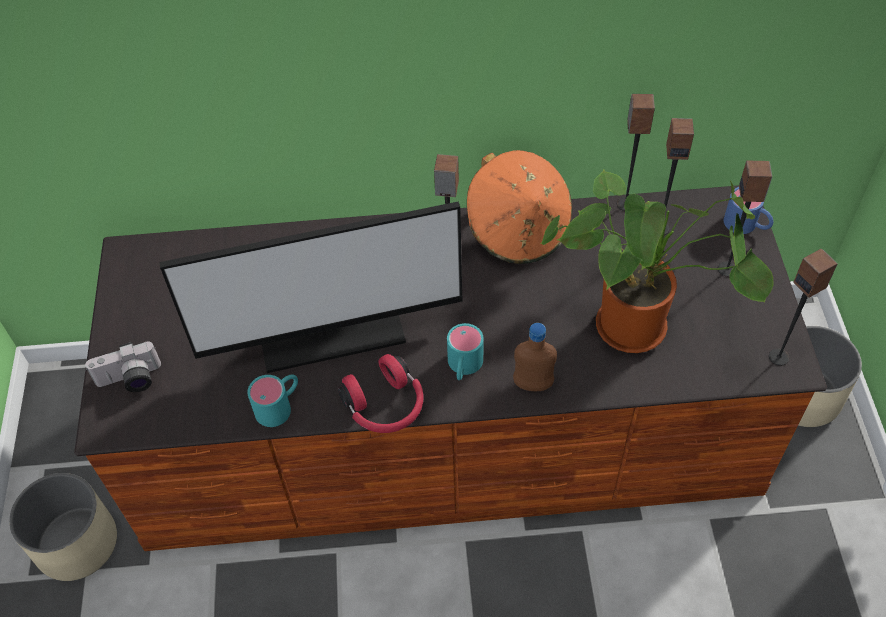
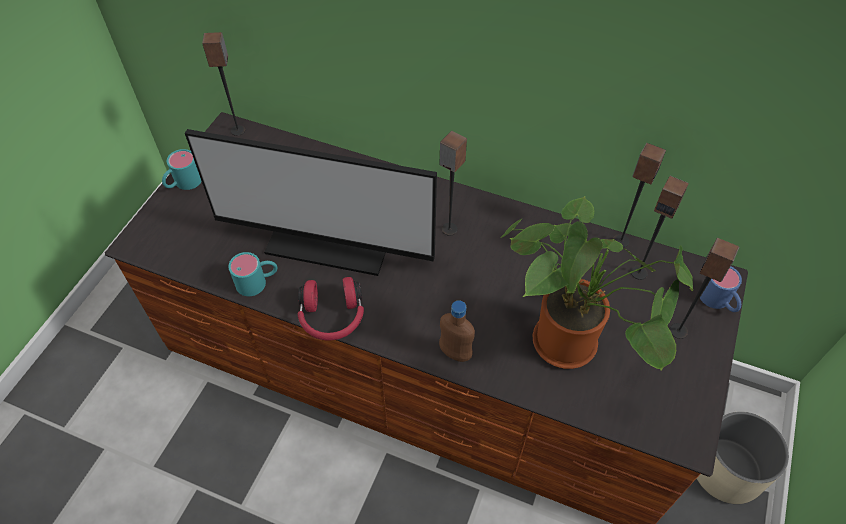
camera: 25 degrees right, 0 degrees up
(76, 543) = (131, 322): beige planter -> none
(130, 381) = (171, 218): camera -> none
(463, 367) = (409, 314): turquoise mug -> turquoise mug (183, 183)
(518, 230) = (519, 226): orange hat -> none
(779, 357) = (682, 427): speaker -> speaker (238, 130)

